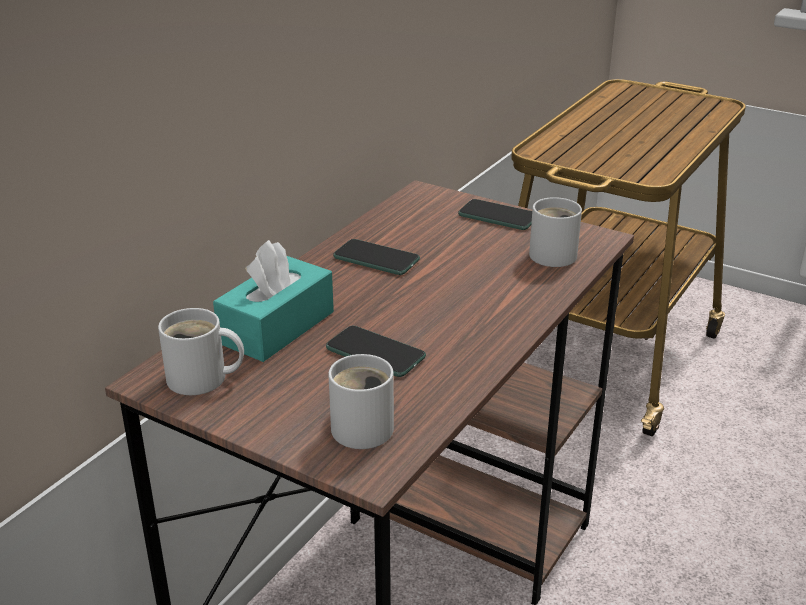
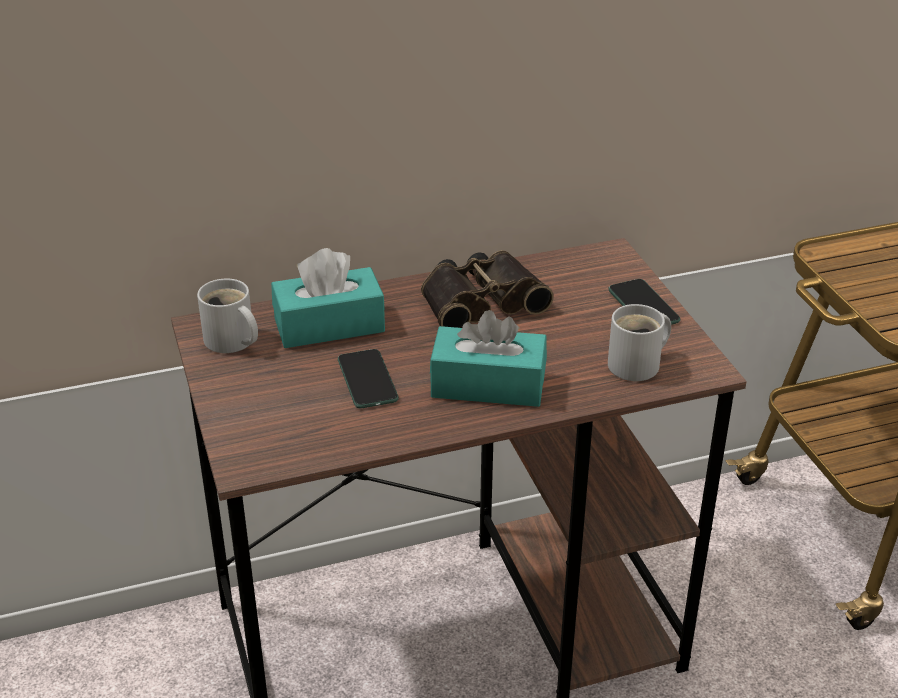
camera: 40 degrees right, 5 degrees up
(362, 425) = (283, 430): white mug -> none
(376, 259) = (480, 300): phone -> binoculars
(475, 313) = (488, 385): none -> turquoise tissue box

